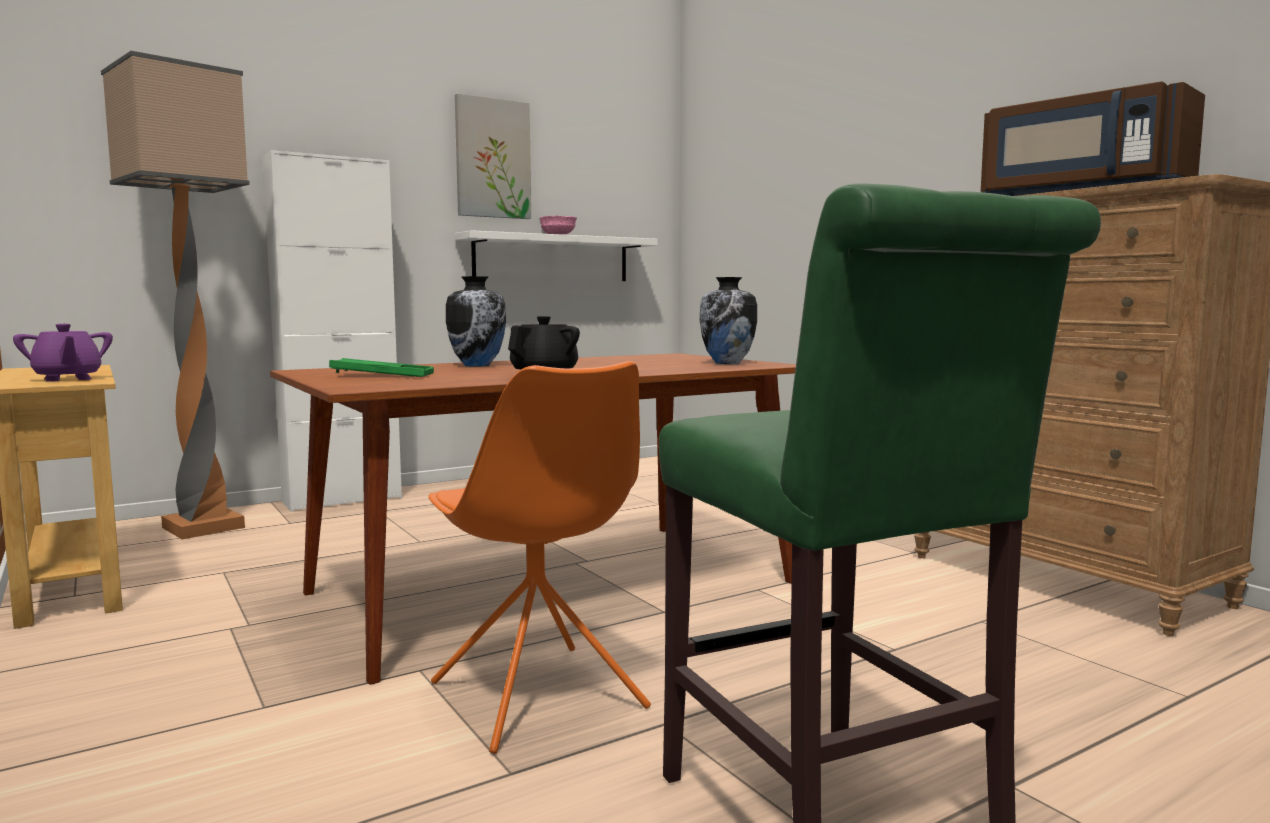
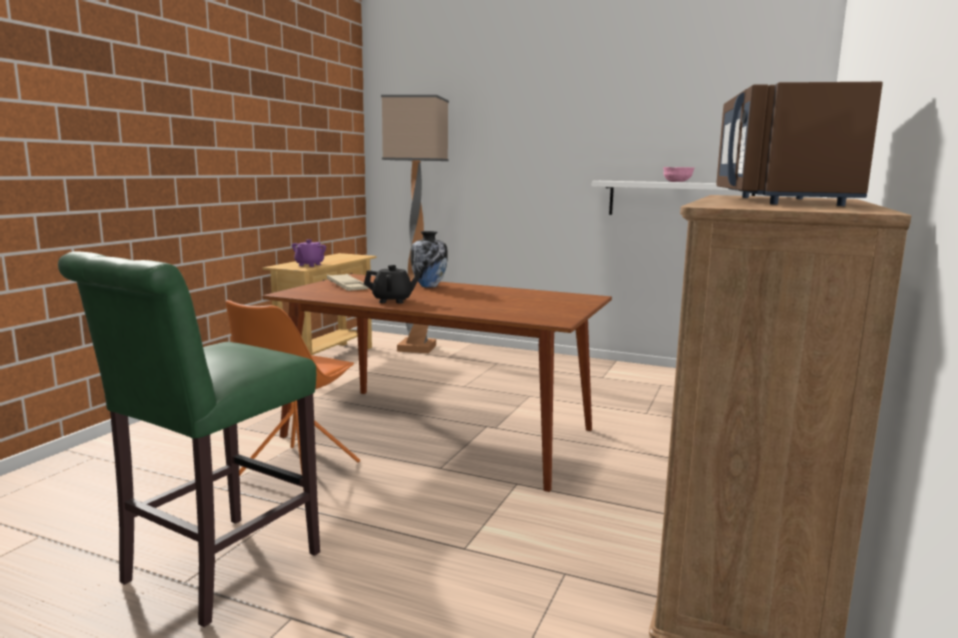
camera: 55 degrees right, 5 degrees up
(342, 499) = (501, 351): white cabinet -> none
(382, 376) = (347, 286): green tray -> beige tray
(492, 159) = (633, 123): picture -> none
(727, 363) = (544, 312): vase -> none

